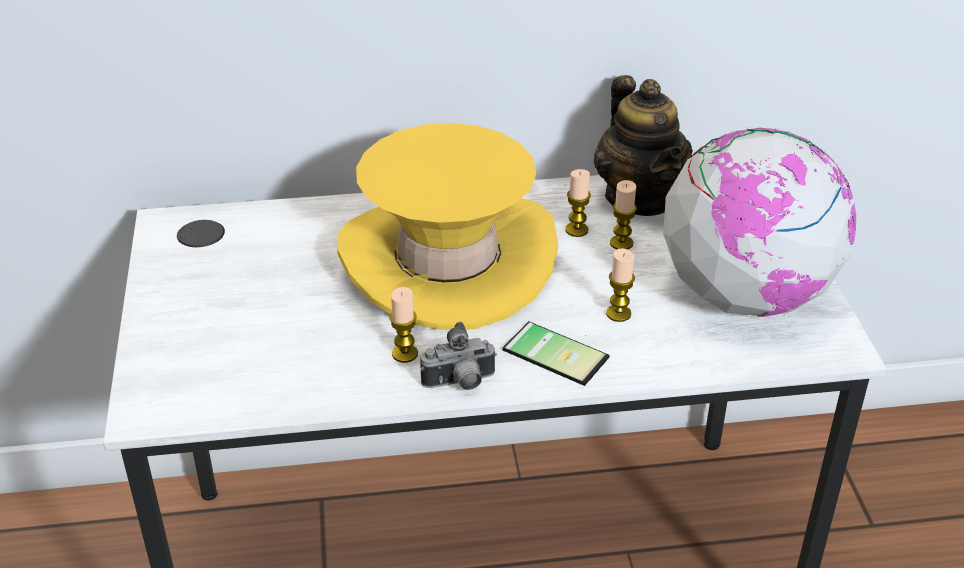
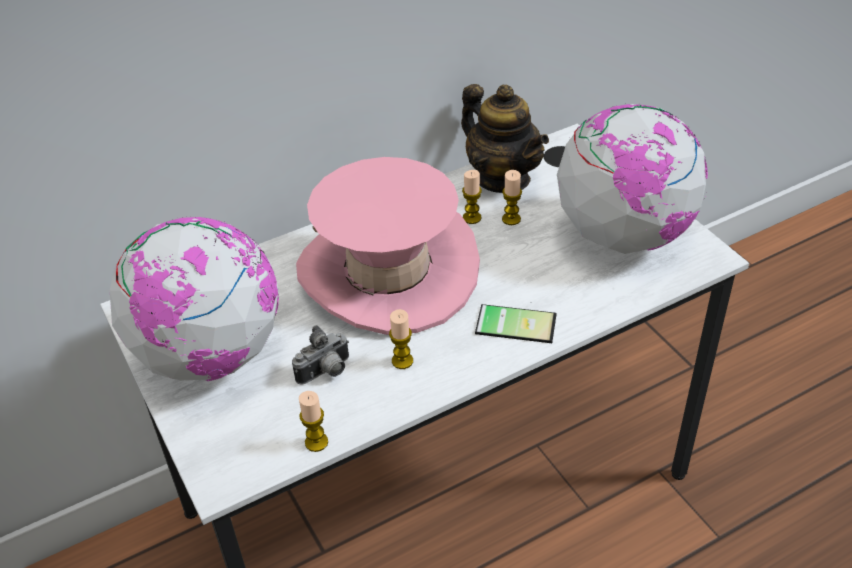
camera: 20 degrees left, 5 degrees up
(212, 288) = (211, 354): none -> globe
(447, 260) = (388, 272): yellow hat -> pink hat
(460, 384) = (459, 372): camera -> camera (326, 372)
(618, 313) = (542, 277): candle -> candle (316, 442)

